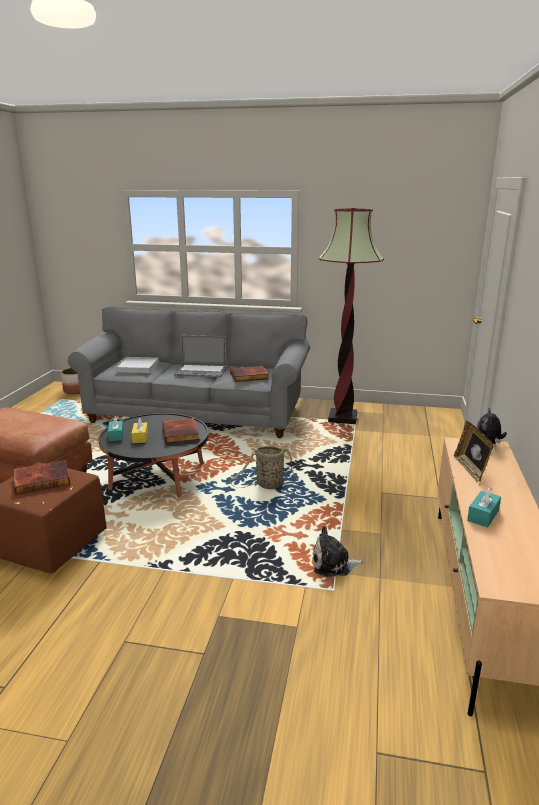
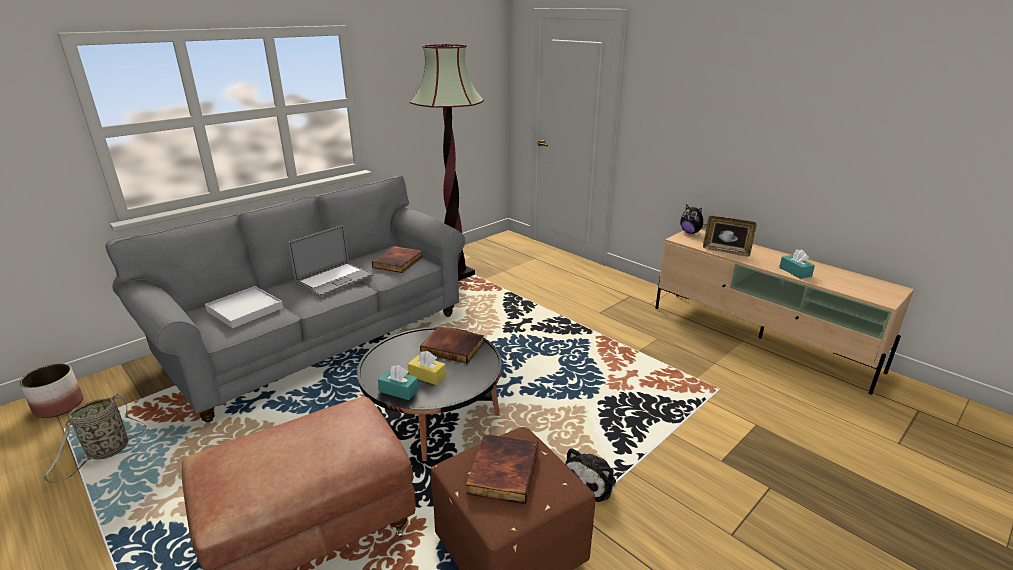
camera: 55 degrees left, 5 degrees up
(267, 485) = (531, 357): basket -> basket (106, 452)
(333, 564) = (684, 375): plush toy -> plush toy (591, 481)

